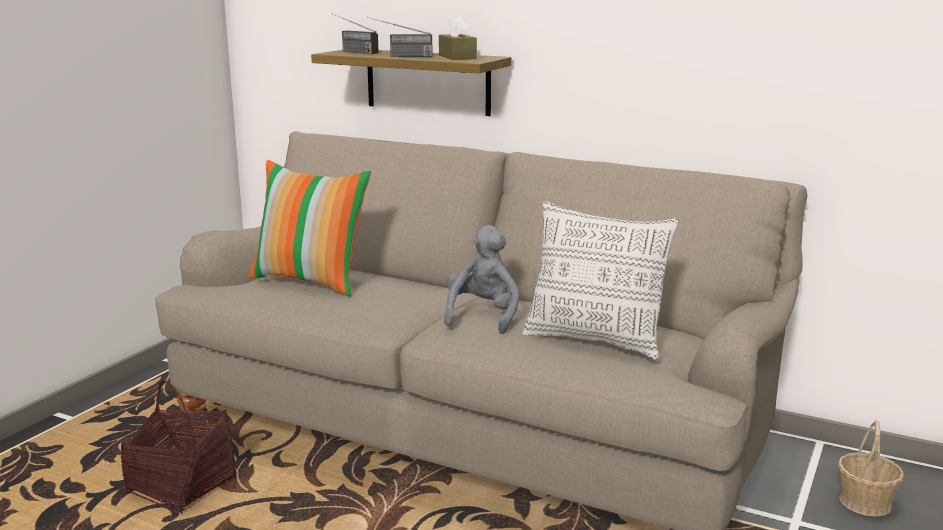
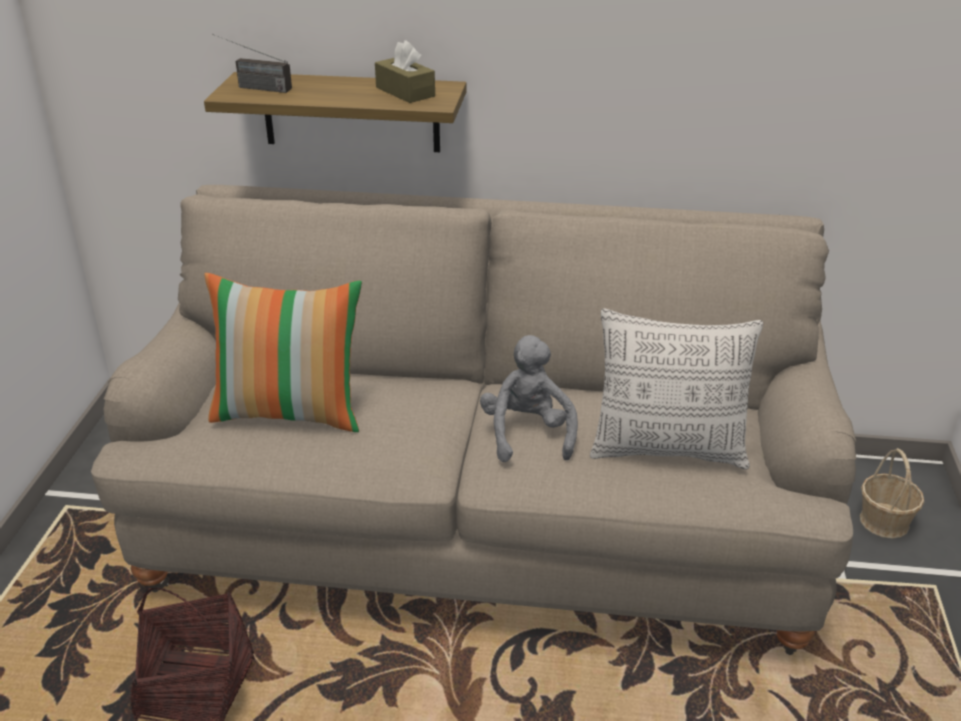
camera: 20 degrees left, 15 degrees up
(400, 56) = (331, 97): radio -> none

